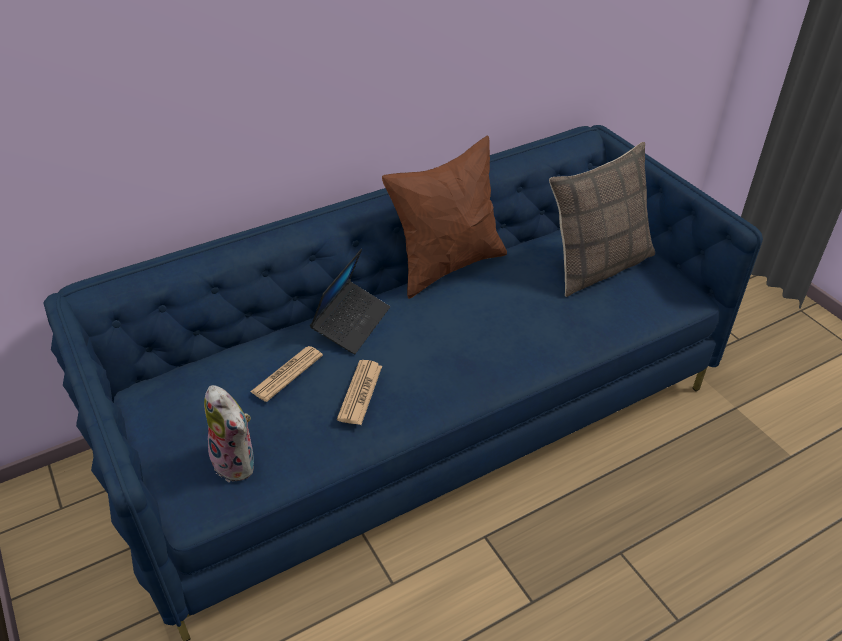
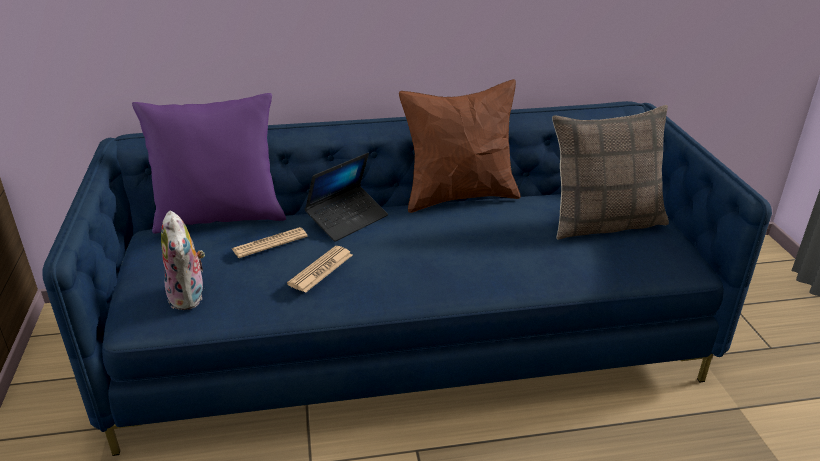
camera: 20 degrees right, 10 degrees down
(209, 353) = (220, 218): none -> purple pillow

